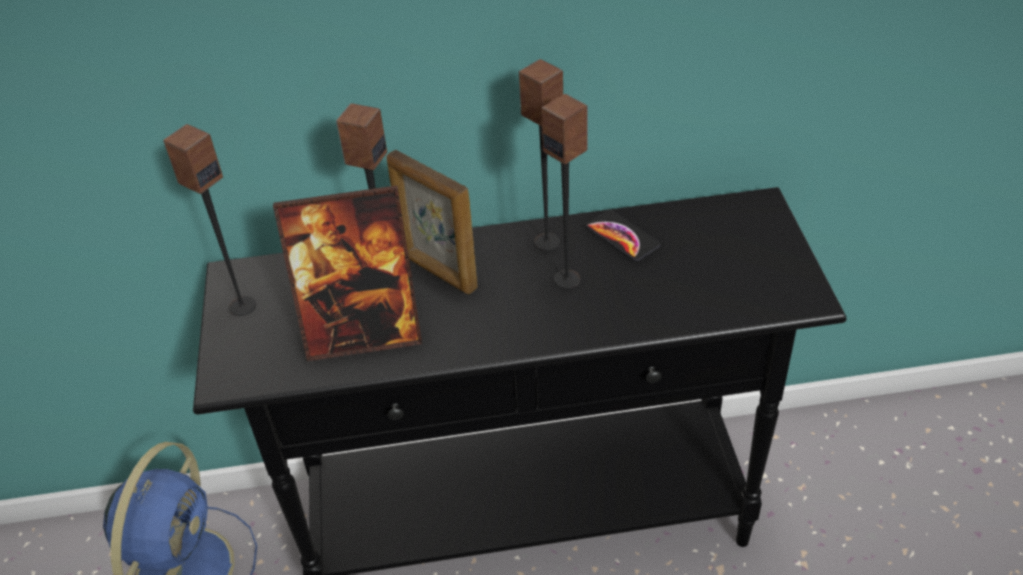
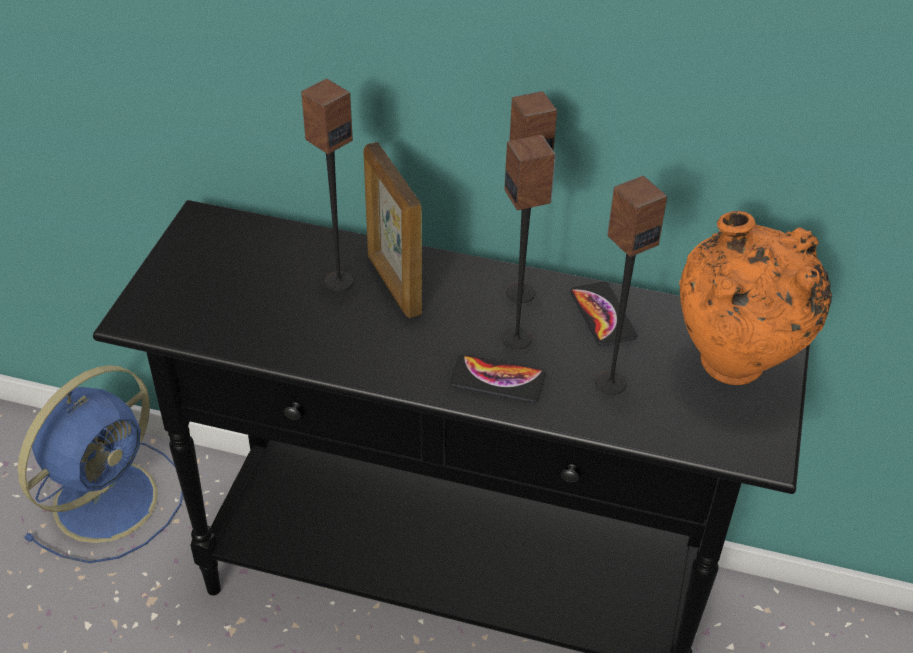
camera: 20 degrees right, 0 degrees up
(242, 306) = (191, 252): speaker -> speaker (610, 382)
(363, 333) = (285, 319): picture frame -> none
(572, 318) = (497, 380): none -> phone
(748, 245) = (733, 372): none -> orange vase

